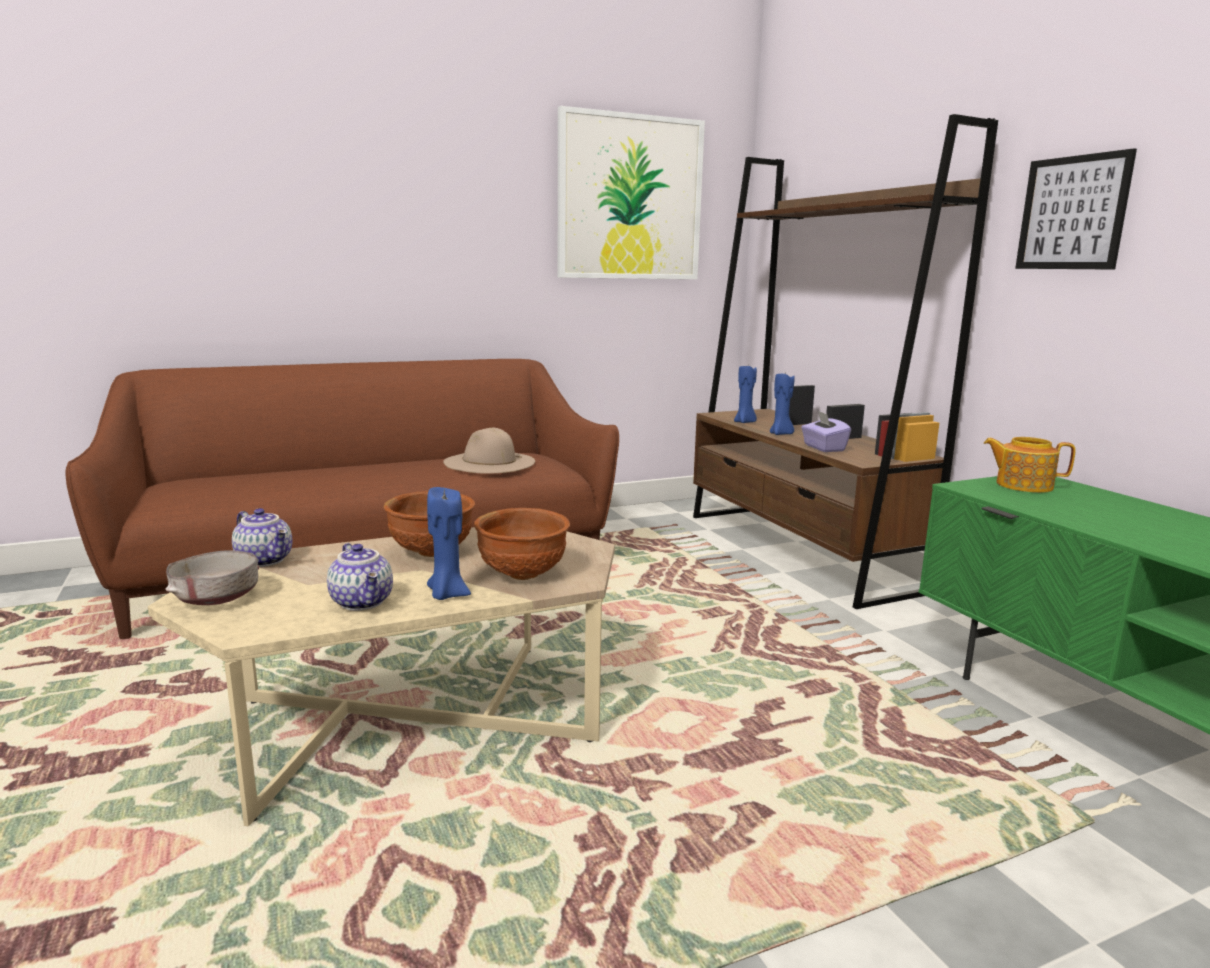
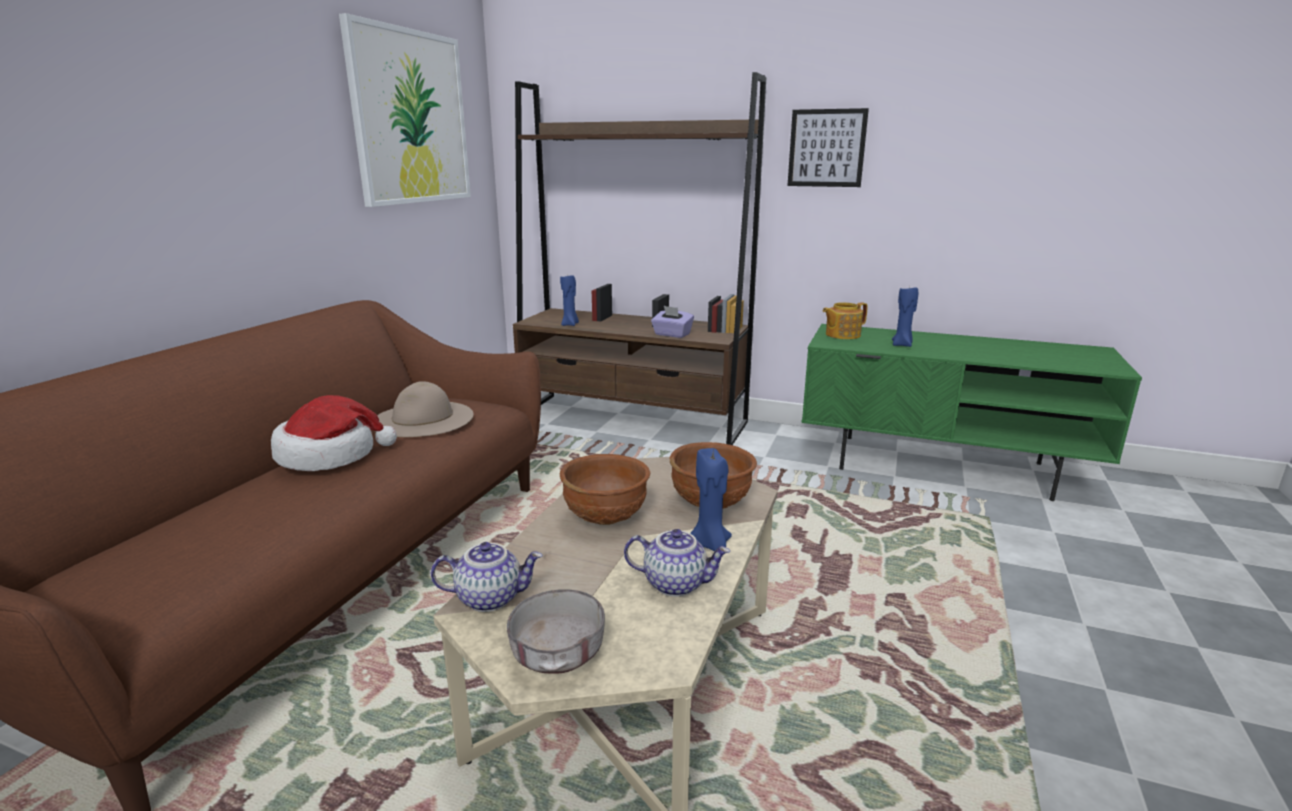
camera: 45 degrees left, 5 degrees up
(386, 464) = (330, 455): none -> hat
(781, 434) = (619, 329): blue candle -> blue candle (902, 345)

